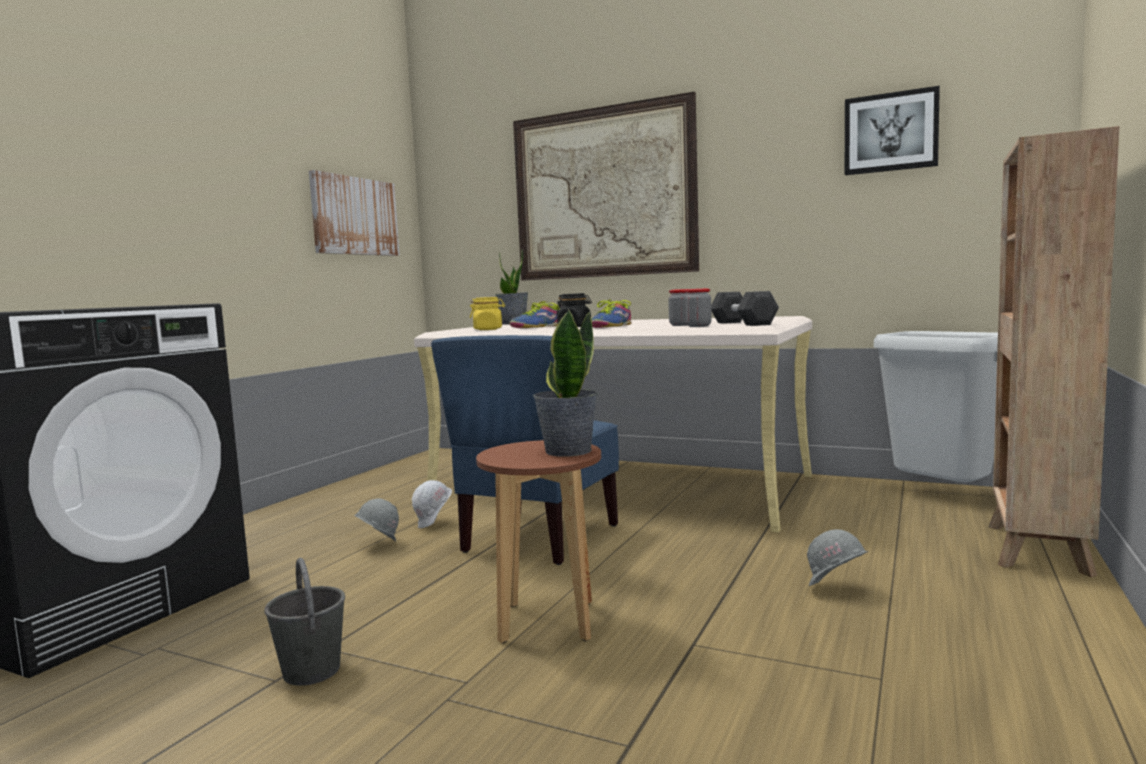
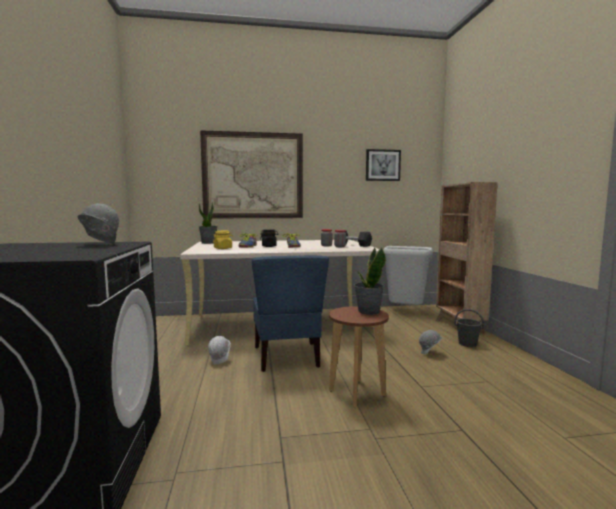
camera: 35 degrees left, 0 degrees up
(312, 671) = (294, 450): grey bucket -> grey bucket (468, 344)
(354, 216) = (107, 175): picture -> none
(378, 545) = (207, 378): grey hard hat -> grey hard hat (99, 245)

